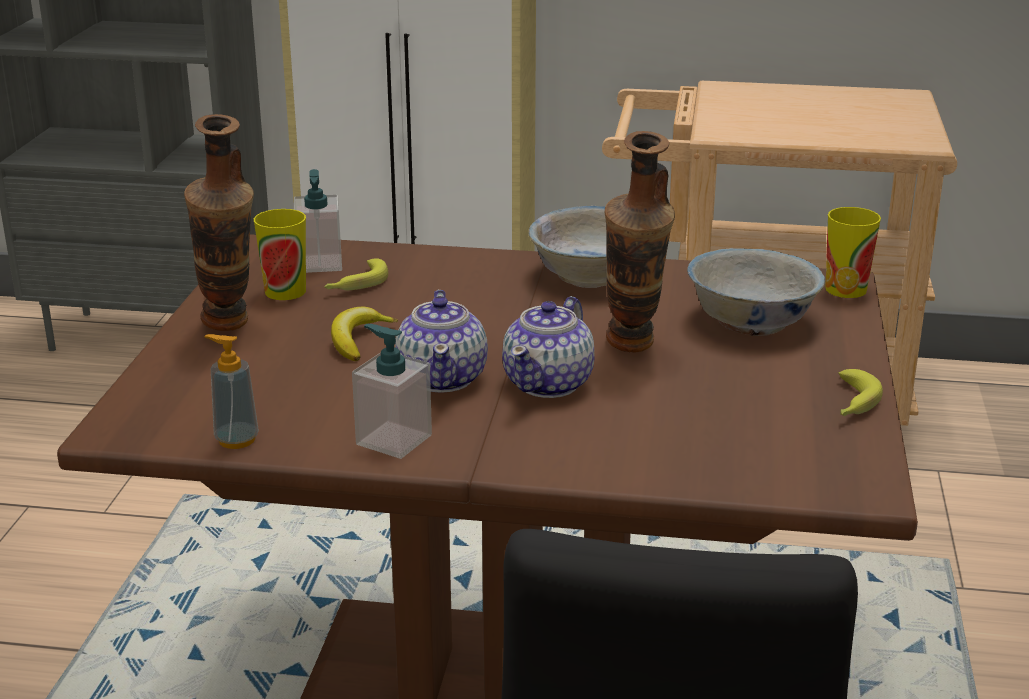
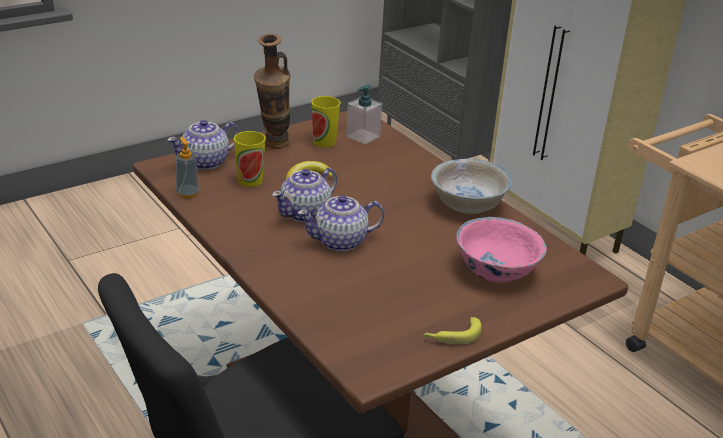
camera: 45 degrees right, 5 degrees up
(175, 391) = (206, 162): none -> teapot
(356, 284) = (358, 153): banana -> none
(393, 439) = (236, 227): soap dispenser -> none
(632, 350) = (408, 249): vase -> none
(751, 321) = (495, 269): white bowl -> pink bowl
(846, 289) = (586, 284): cup -> cup (250, 180)

